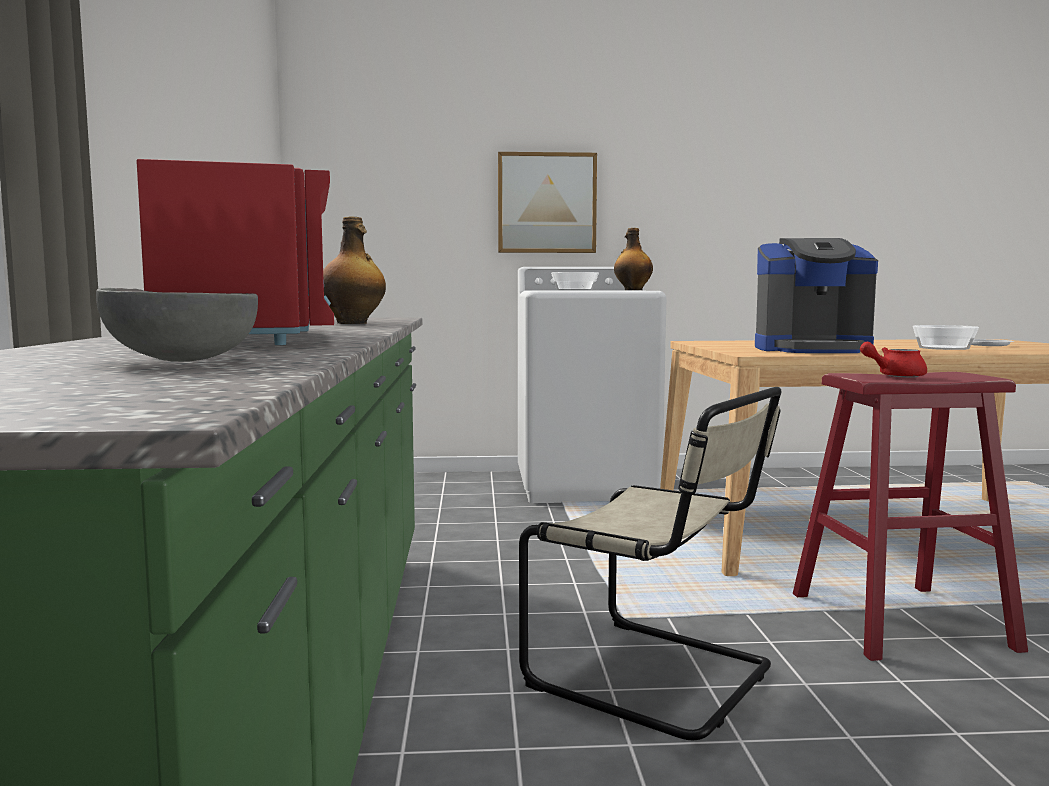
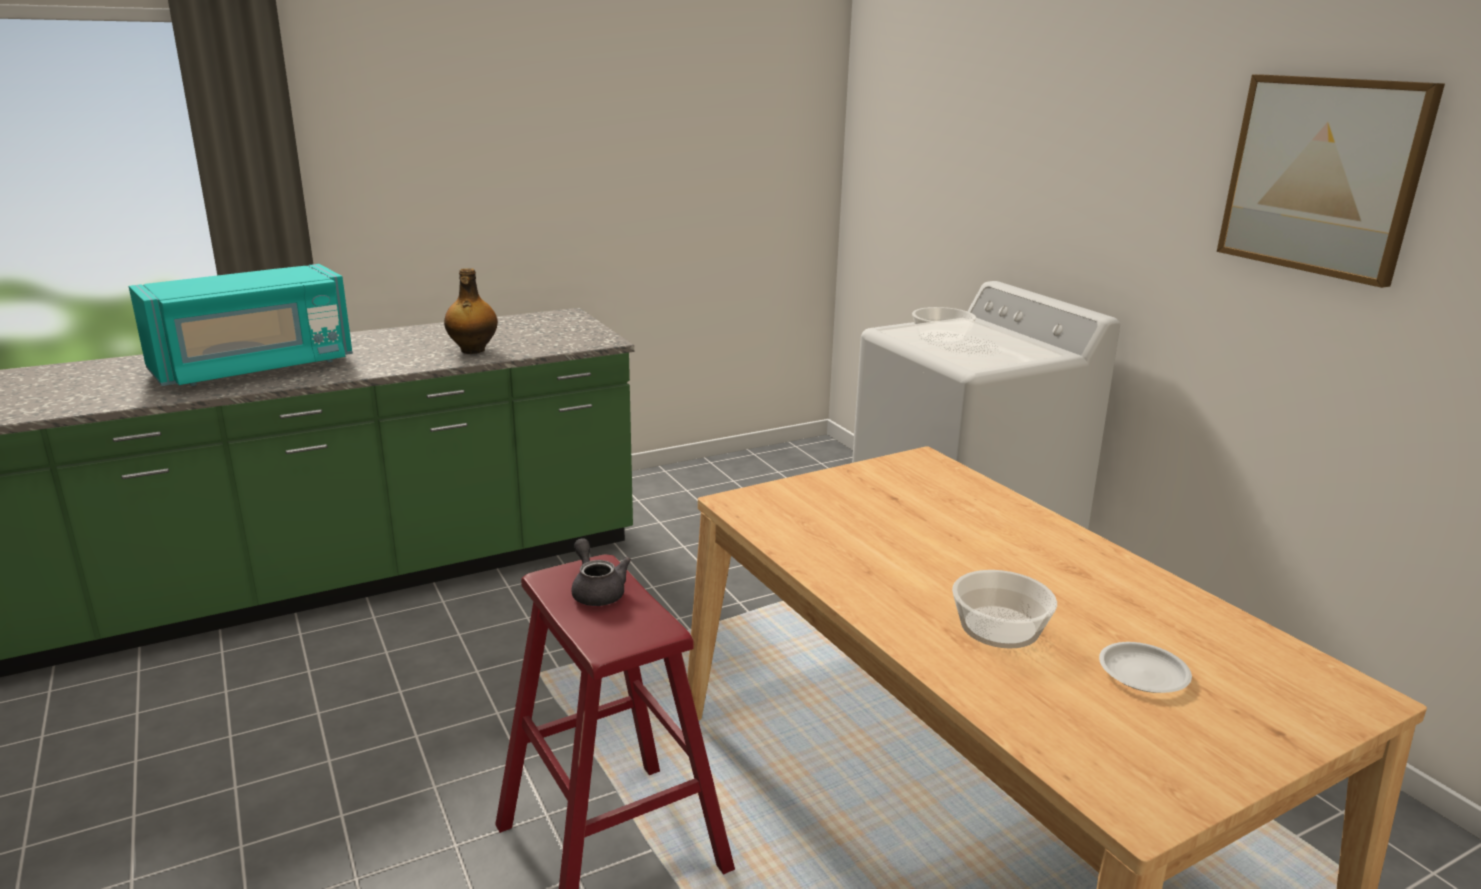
camera: 65 degrees right, 15 degrees up
(182, 361) = (76, 393): grey bowl -> none
(251, 338) = (254, 368): red microwave -> turquoise microwave
(546, 203) = (1044, 198): picture -> picture (1322, 176)
(632, 290) = (1030, 355): bottle -> none
(658, 678) = (424, 709): beige chair -> none
(812, 349) = (846, 532): coffee machine -> none
(894, 376) = (597, 591): red teapot -> grey teapot

